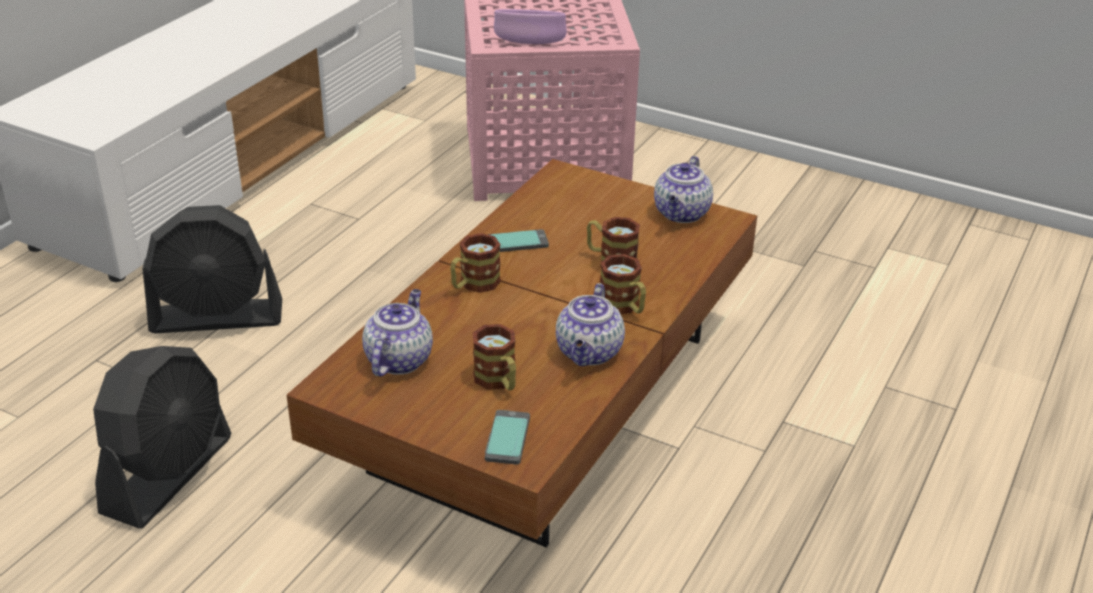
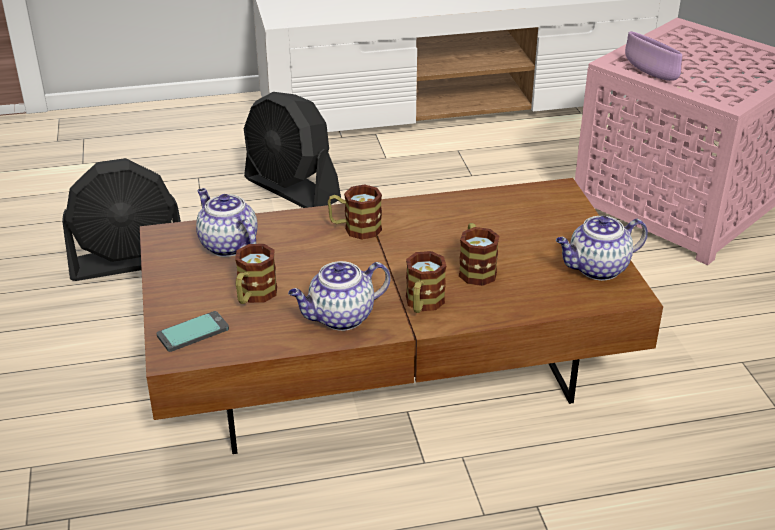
camera: 50 degrees right, 0 degrees up
(398, 359) = (227, 245): teapot -> teapot turned 105 degrees counterclockwise
(517, 242) = (435, 218): phone -> none

